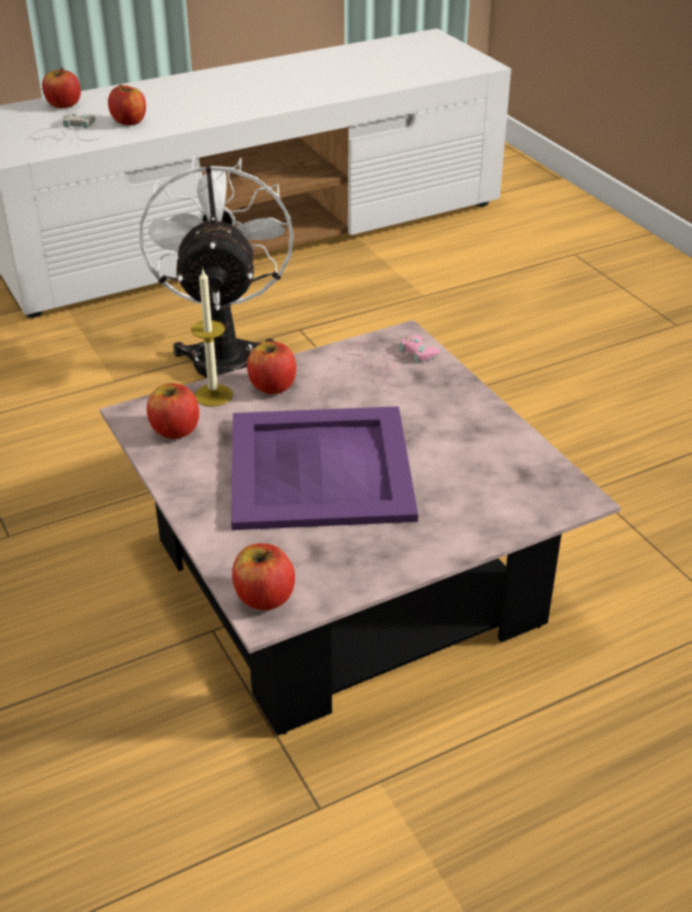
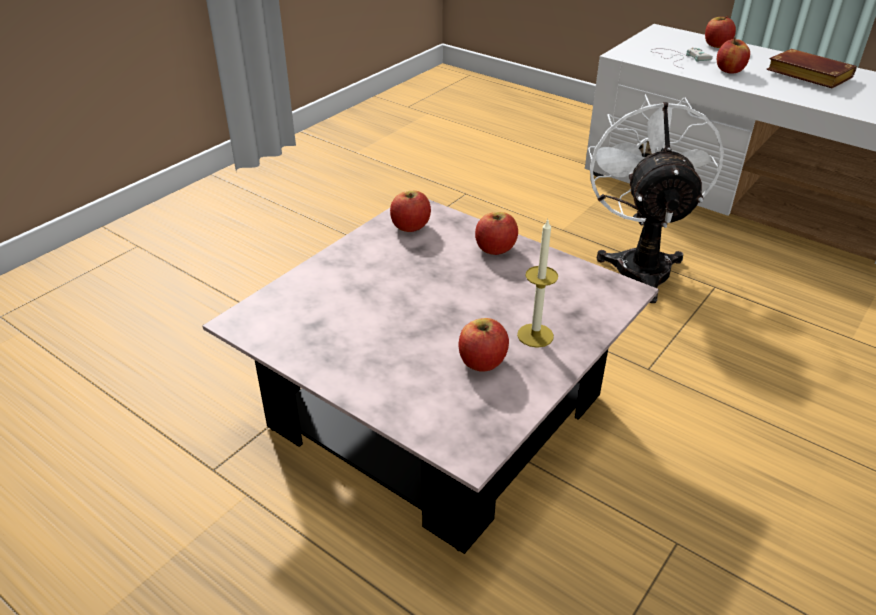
camera: 65 degrees right, 0 degrees up
(187, 96) = (805, 76): none -> brown book
(213, 395) = (462, 228): candle -> candle (535, 335)
(224, 356) = (640, 264): white fan -> white fan turned 60 degrees counterclockwise
(264, 597) = (255, 316): apple -> apple (482, 361)
(318, 467) = (412, 297): purple tray -> none
(389, 359) = (584, 292): pink game controller -> none

